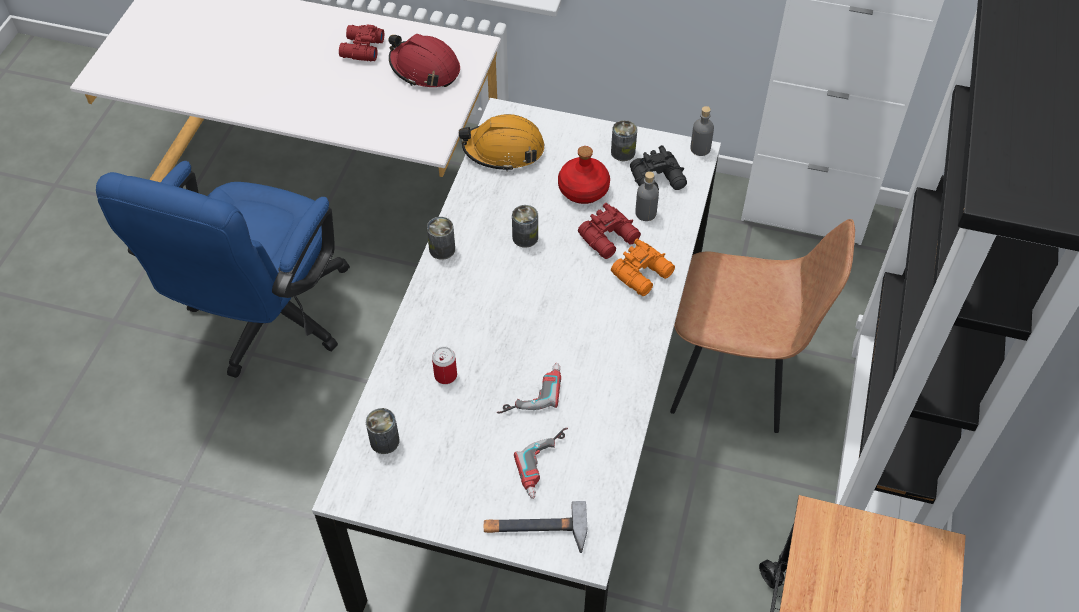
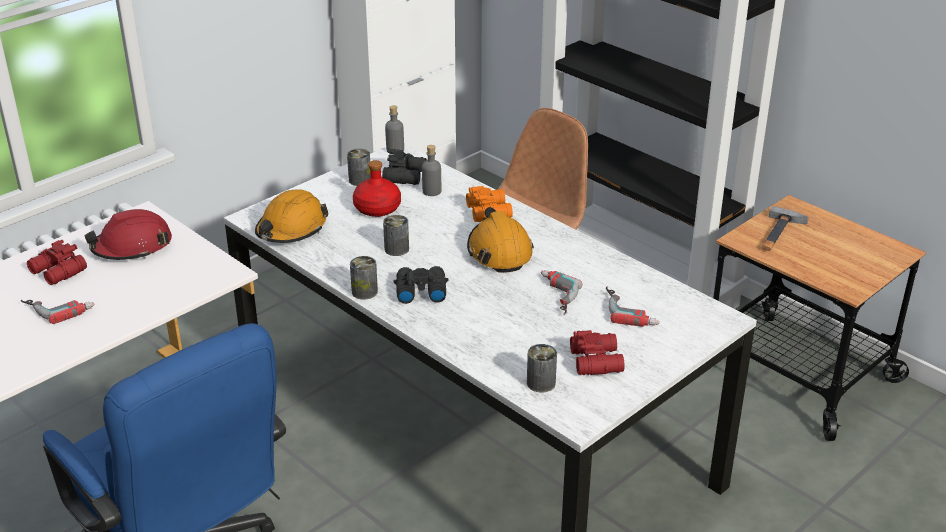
camera: 60 degrees left, 20 degrees down
(317, 78) = (59, 307): none -> power drill
(445, 375) = (501, 331): can -> none
(469, 287) = (420, 291): none -> black binoculars
(535, 530) = (686, 335): hammer -> hammer (779, 234)
(576, 315) = (499, 251): none -> orange hard hat
(610, 238) = (440, 213): red binoculars -> red binoculars (597, 360)

